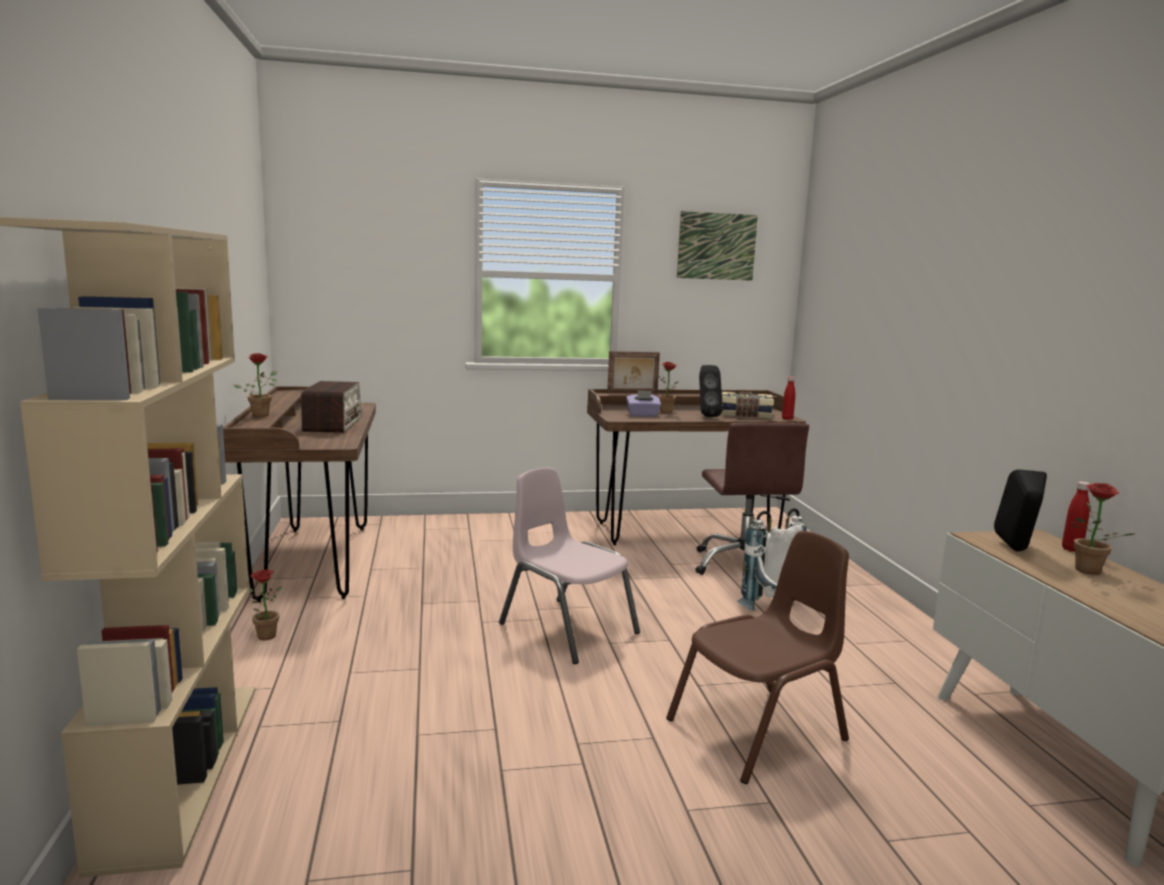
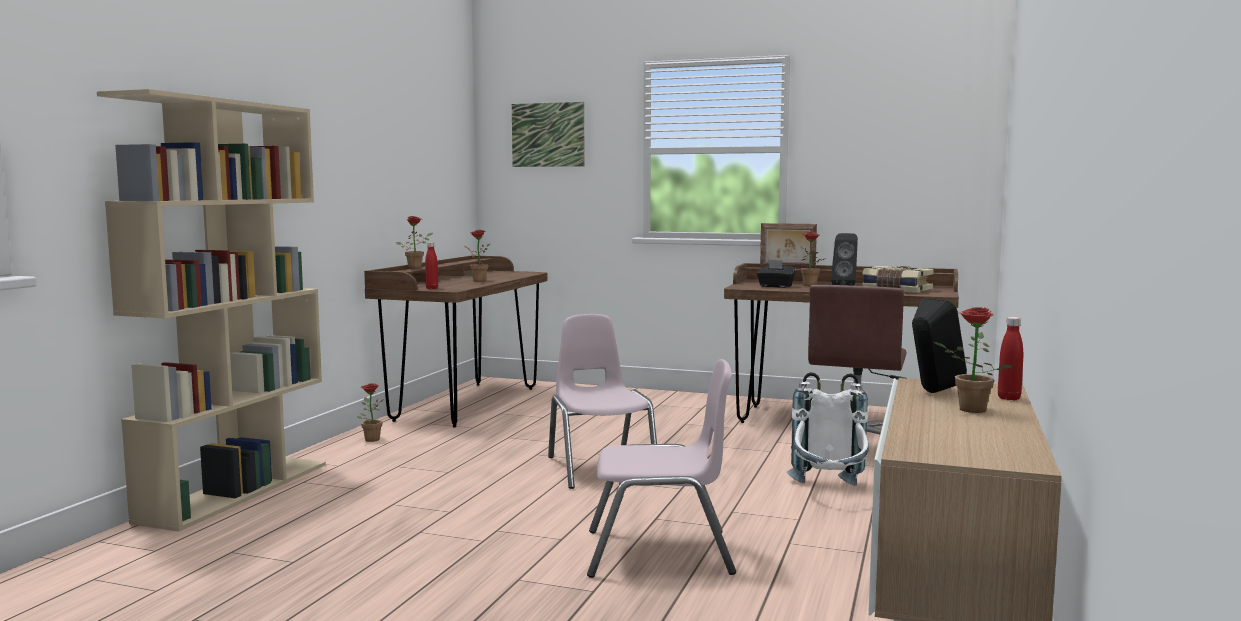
camera: 30 degrees right, 5 degrees down
(333, 424) = (476, 281): radio -> potted plant
(643, 415) = (775, 286): purple tissue box -> black tissue box
(716, 246) = (897, 109): picture -> picture (548, 135)
(758, 731) = (659, 553): brown chair -> pink chair
(787, 419) = (938, 294): red bottle -> red bottle (432, 288)

